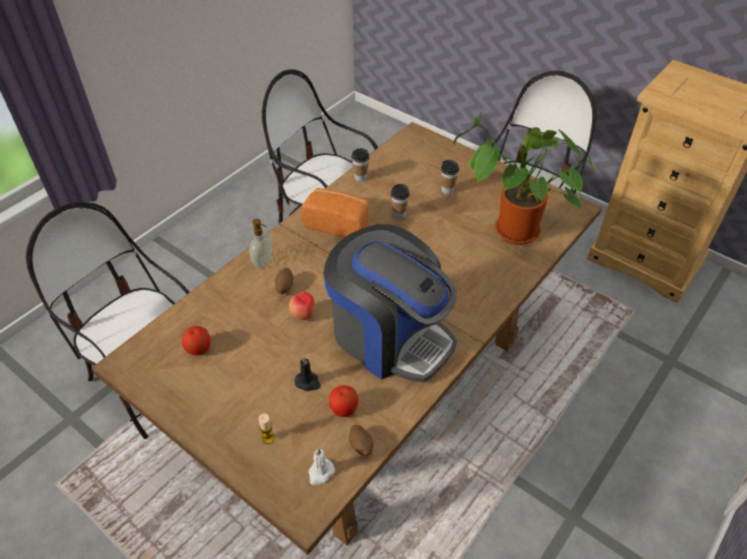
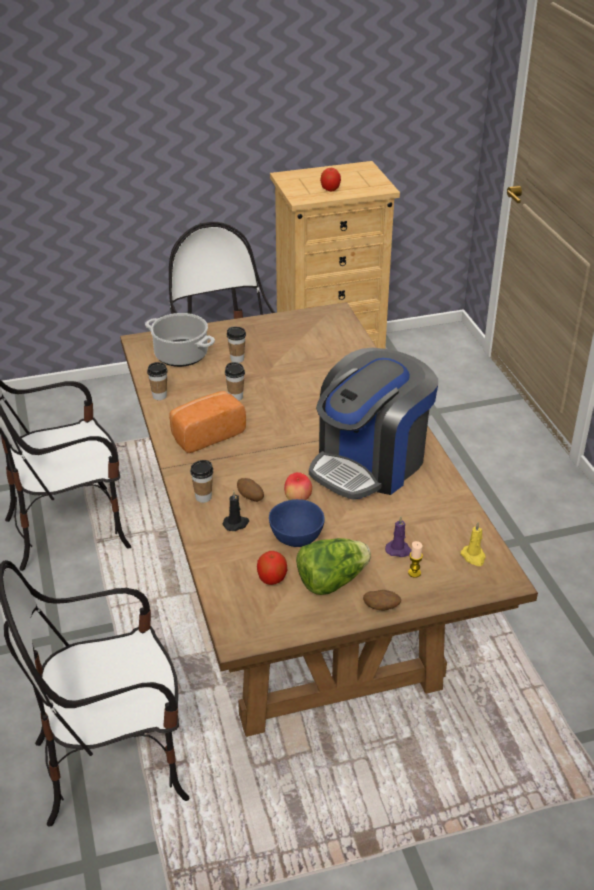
camera: 55 degrees left, 10 degrees down
(220, 387) = (331, 581): none -> lettuce
(255, 340) = (297, 540): none -> blue bowl
(264, 262) = (203, 497): soap dispenser -> cup
(290, 413) = (399, 550): none -> purple candle
(308, 382) = (376, 527): black candle -> black candle (236, 524)
(320, 473) = (473, 557): white candle -> yellow candle
(344, 409) = (422, 519): apple -> apple (330, 189)
(361, 446) = (466, 525): potato -> potato (381, 607)
(390, 336) = (370, 463): coffee machine -> coffee machine turned 150 degrees clockwise
(420, 160) = (180, 355): none -> cooking pot
(512, 233) = (326, 353): potted plant -> none

